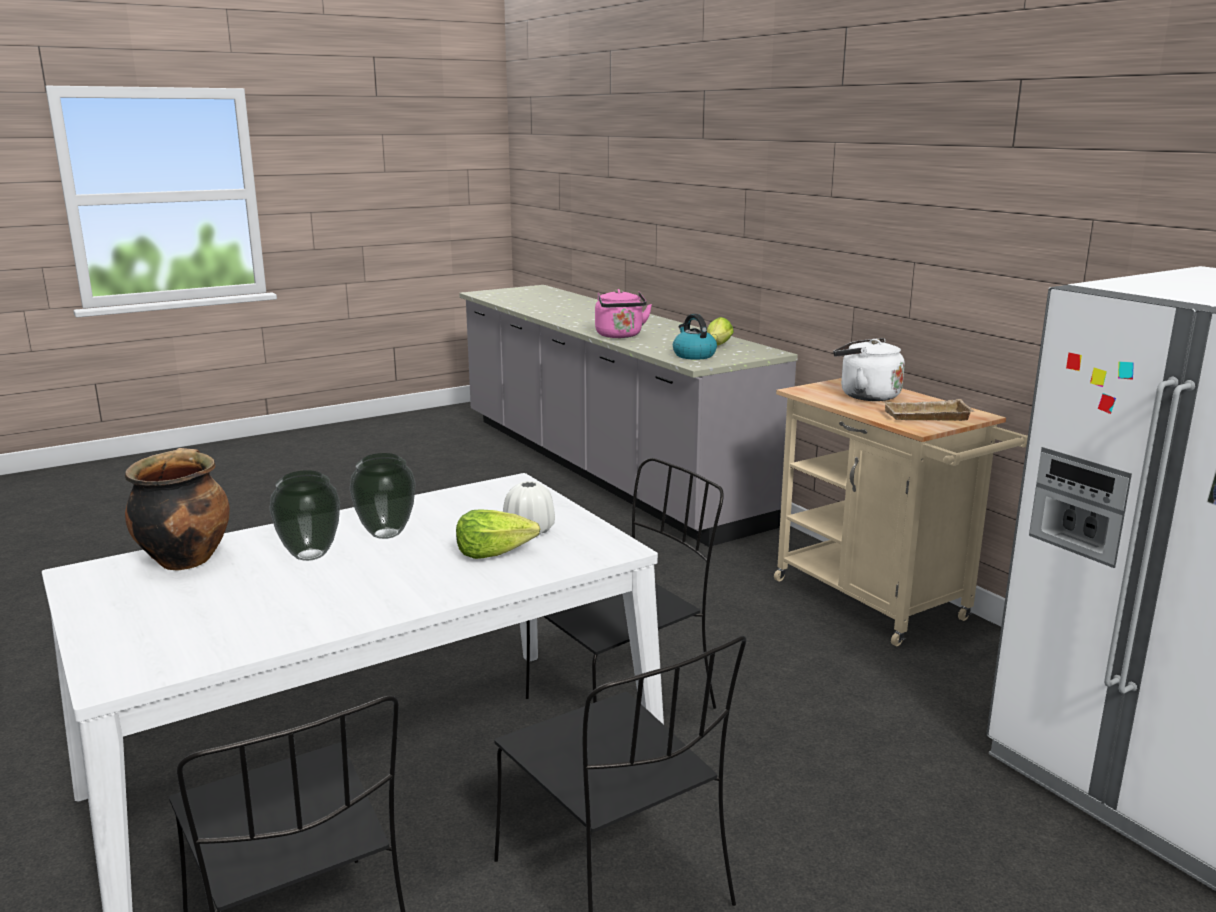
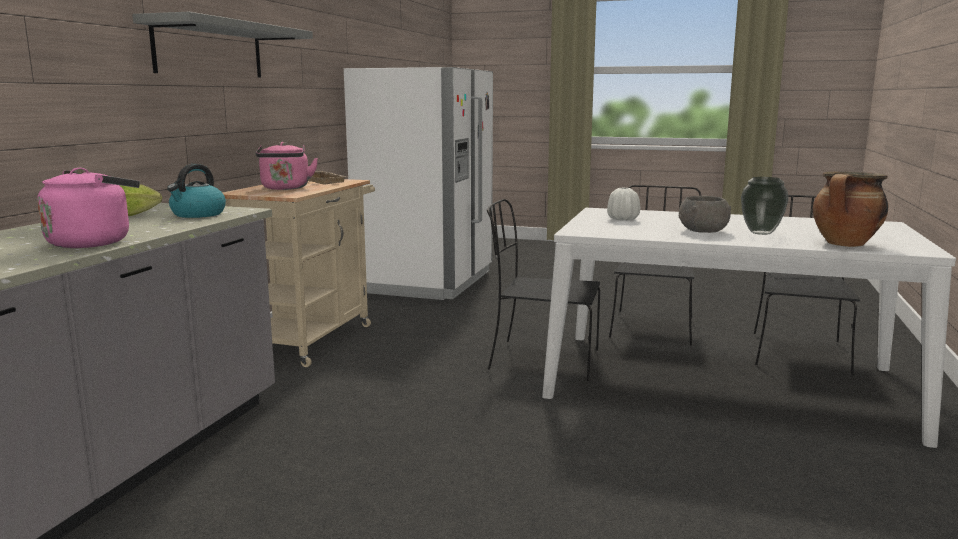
camera: 130 degrees left, 5 degrees down
(387, 534) = (703, 231): vase -> grey bowl
(494, 553) = (658, 218): lettuce -> none
(865, 396) = (285, 188): white kettle -> pink kettle
(896, 218) = (210, 50): none -> grey shelf

